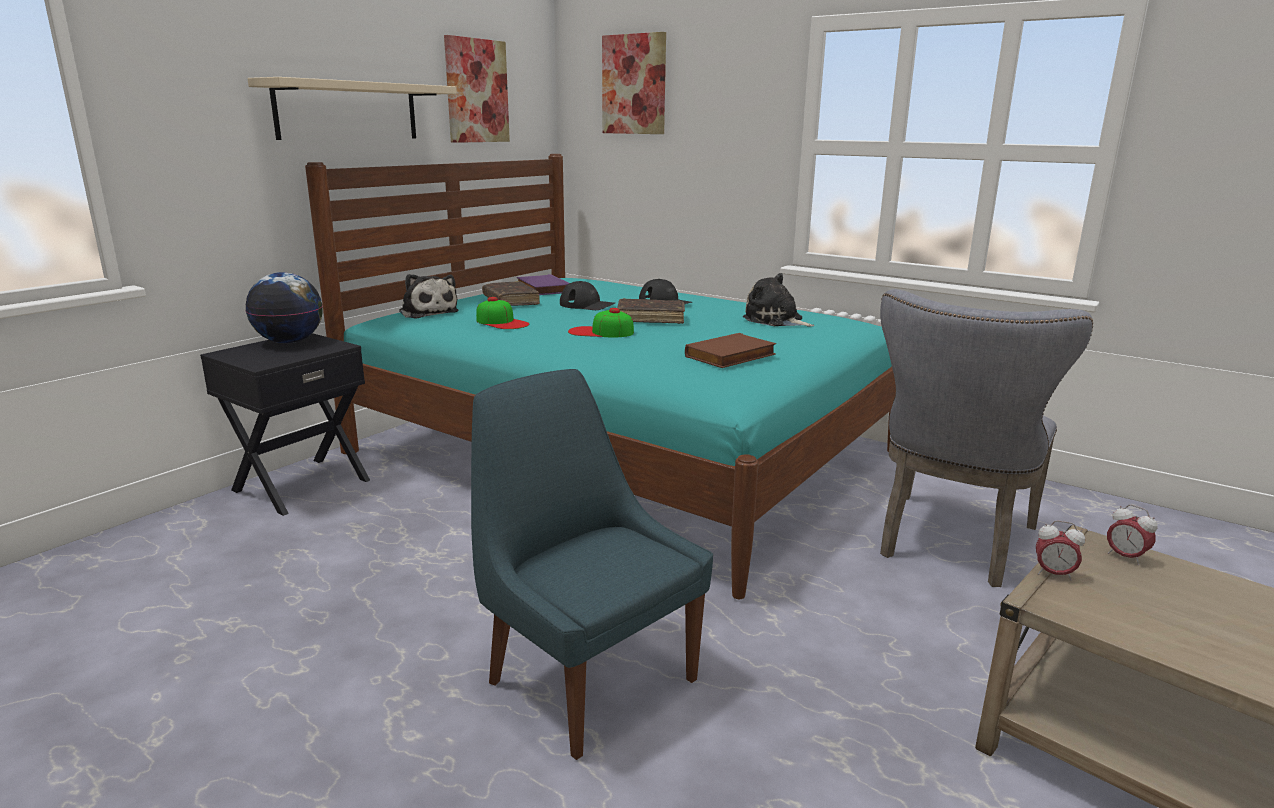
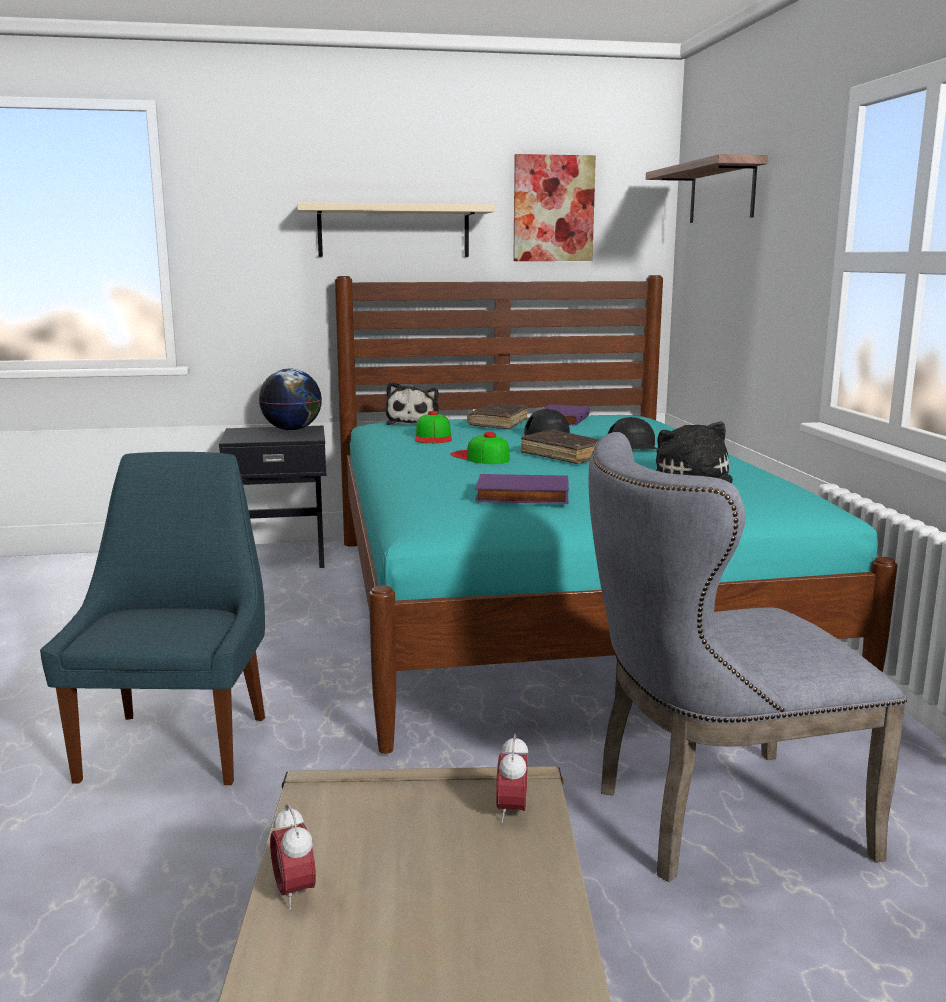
camera: 45 degrees right, 5 degrees down
(634, 84) = (721, 192): picture -> shelf
(731, 356) = (521, 496): brown book -> purple book
(1053, 574) = (390, 780): alarm clock -> alarm clock (294, 892)

